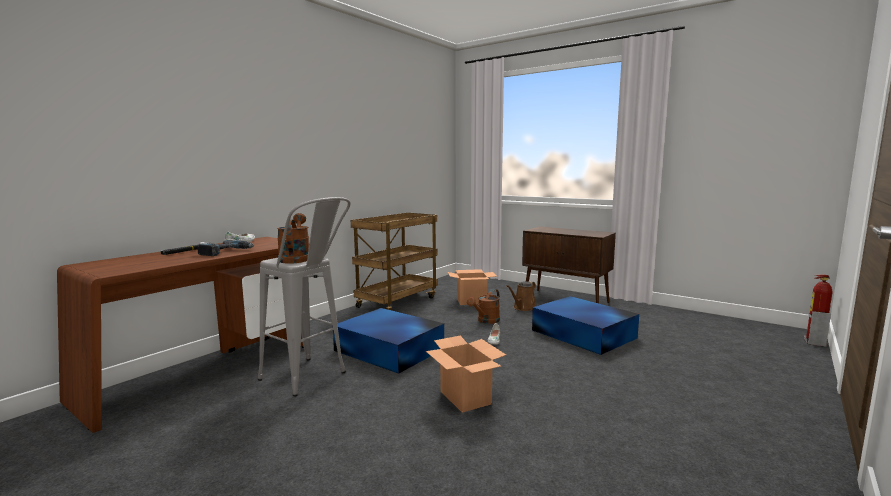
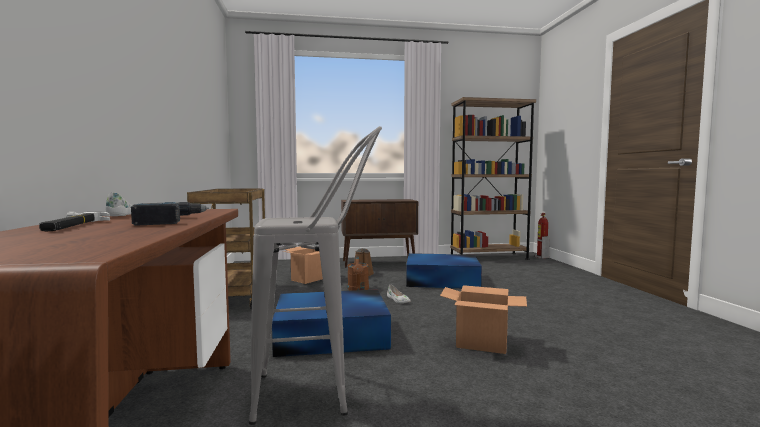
camera: 45 degrees left, 5 degrees down
(295, 258) = (288, 220): brown watering can -> none
(721, 323) = (488, 257): none -> brown bookcase

